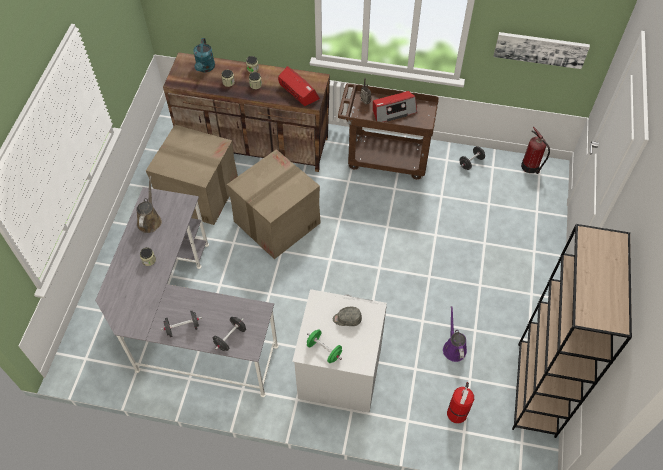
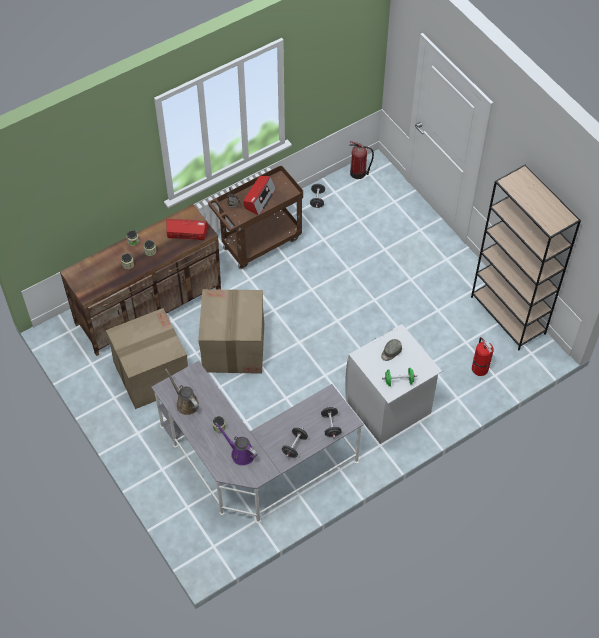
camera: 45 degrees left, 0 degrees up
(205, 68) = (97, 267): turquoise watering can -> none
(453, 347) = (437, 331): purple watering can -> purple watering can (240, 453)
(540, 49) = (337, 83): picture -> none

